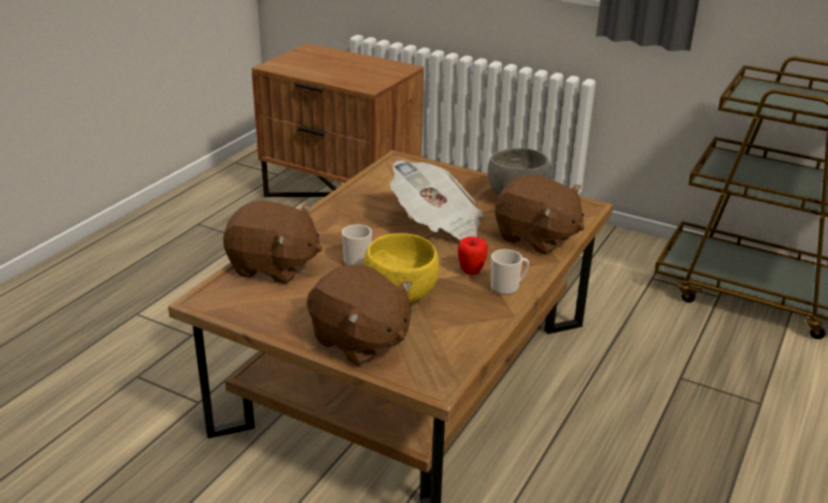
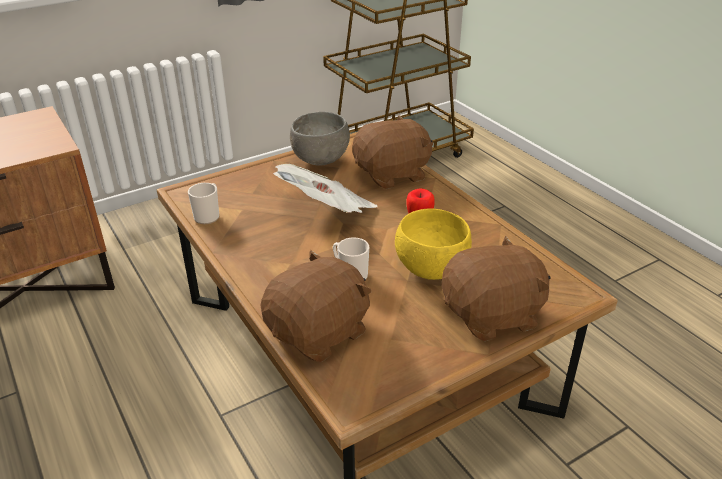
camera: 60 degrees left, 5 degrees up
(507, 287) = (457, 213): mug -> mug (208, 215)

